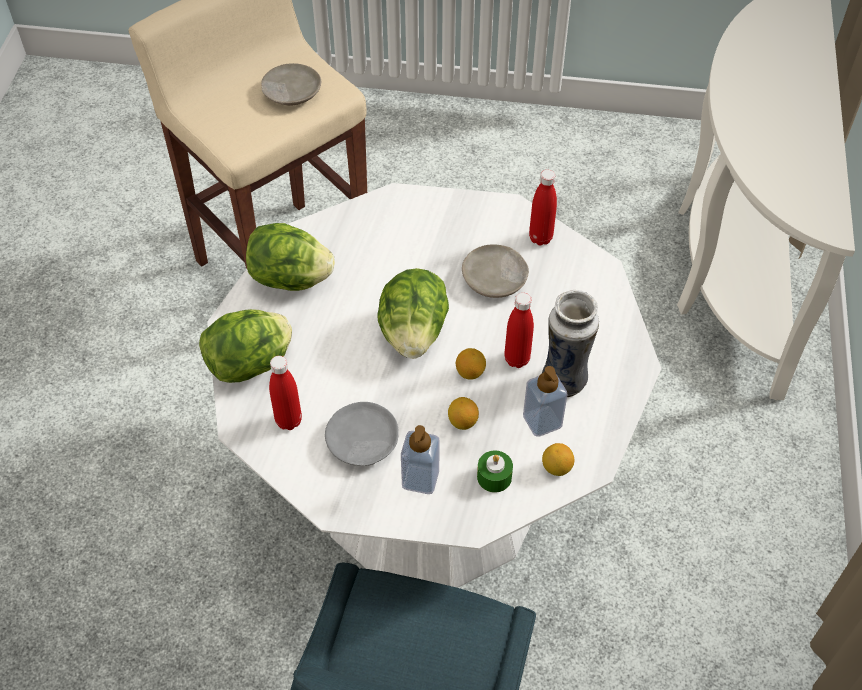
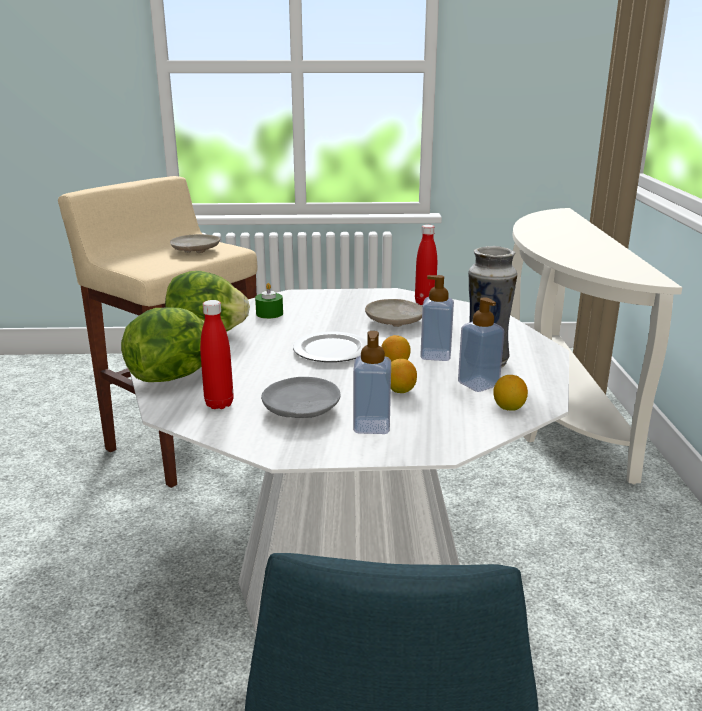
camera: 10 degrees left, 30 degrees down
(413, 333) = (332, 350): lettuce -> plate
(494, 477) = (448, 418): green candle -> green candle (269, 313)
(517, 359) = (435, 355): red bottle -> soap dispenser

